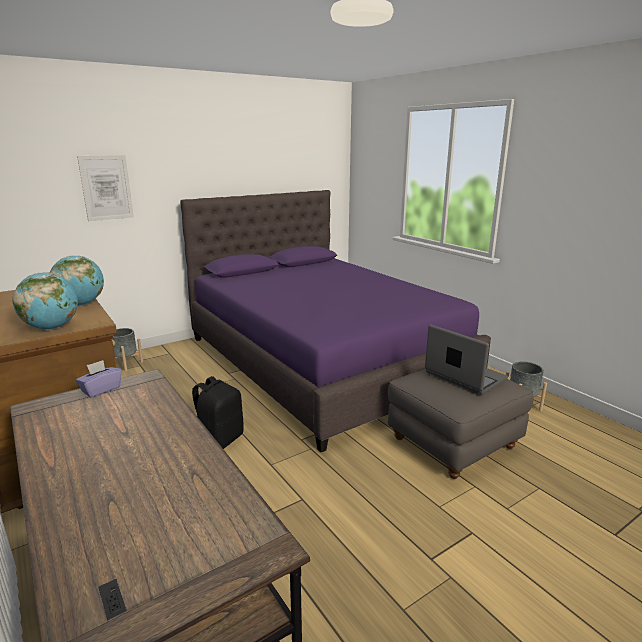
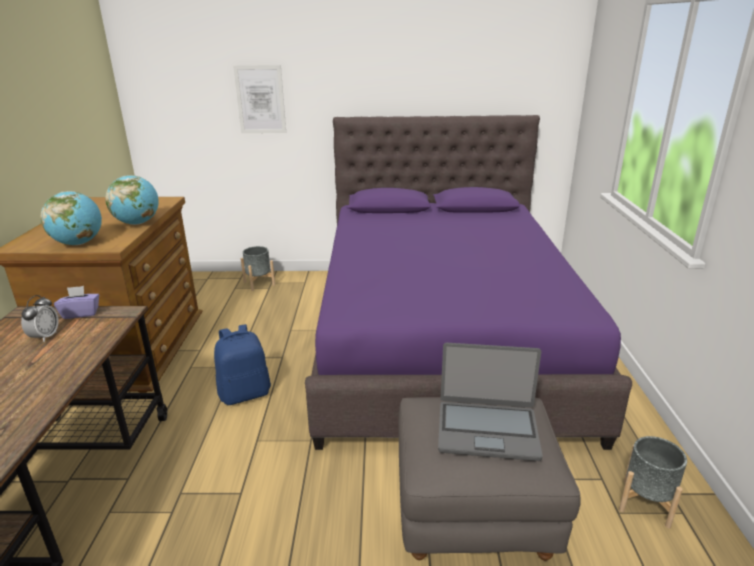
camera: 35 degrees right, 5 degrees up
(98, 414) = (45, 337): none -> alarm clock
(220, 440) = (245, 393): black backpack -> blue backpack
(464, 376) = (487, 430): laptop -> laptop turned 105 degrees clockwise

